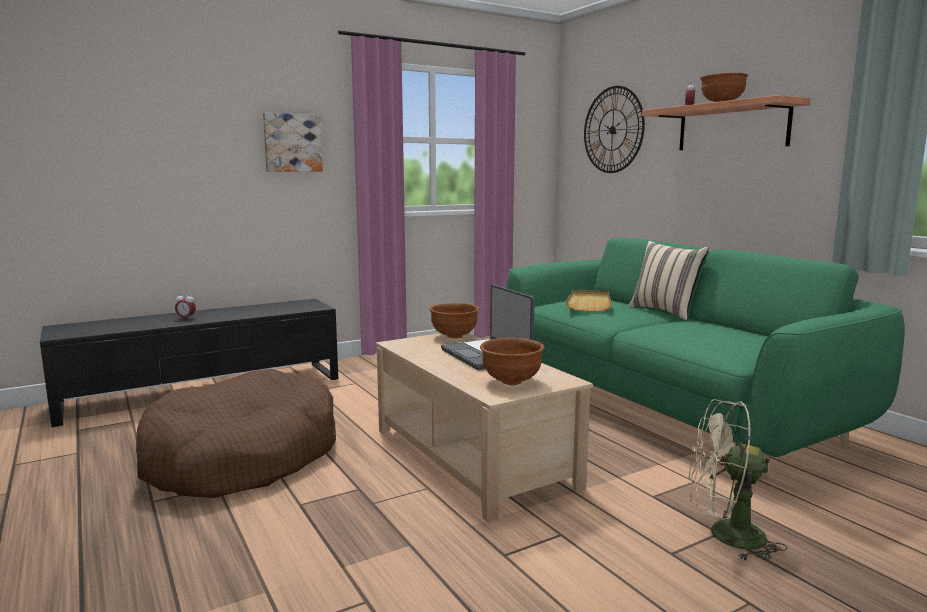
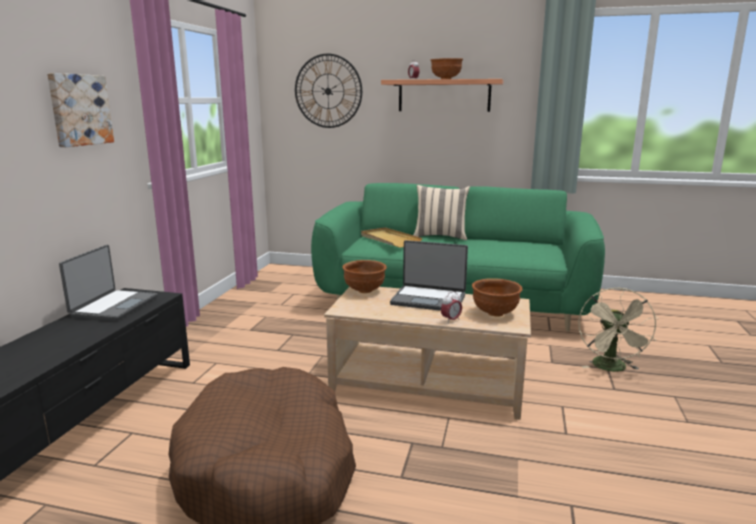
camera: 45 degrees left, 5 degrees up
(186, 318) = (38, 353): alarm clock -> alarm clock (451, 320)
(280, 306) = (114, 306): none -> laptop
(725, 536) = (611, 368): beige fan -> beige fan turned 45 degrees counterclockwise

